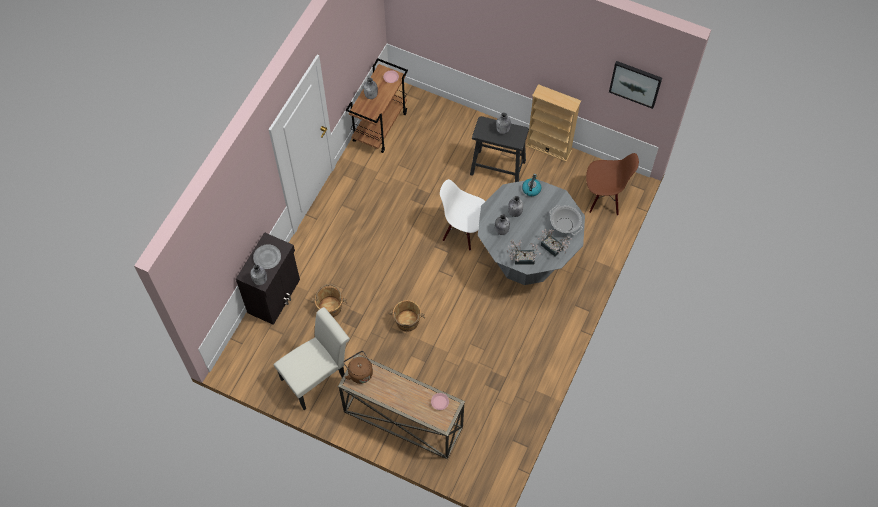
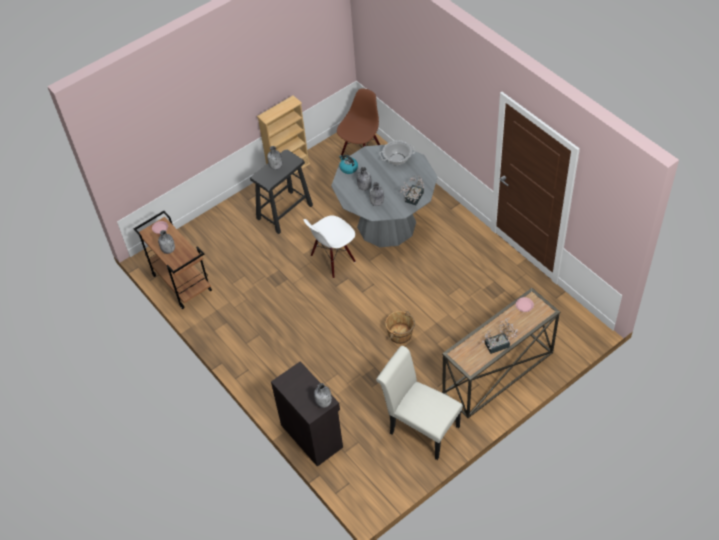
camera: 60 degrees left, 10 degrees down
(267, 258) = (301, 388): grey plate -> none
(317, 377) = (420, 427): white chair -> white chair turned 45 degrees counterclockwise
(330, 307) = (351, 391): brown bucket -> none
(359, 372) = (464, 357): brown kettle -> none
(553, 248) = (416, 174): potted plant -> potted plant (500, 344)
(635, 83) = (323, 33): picture -> none

